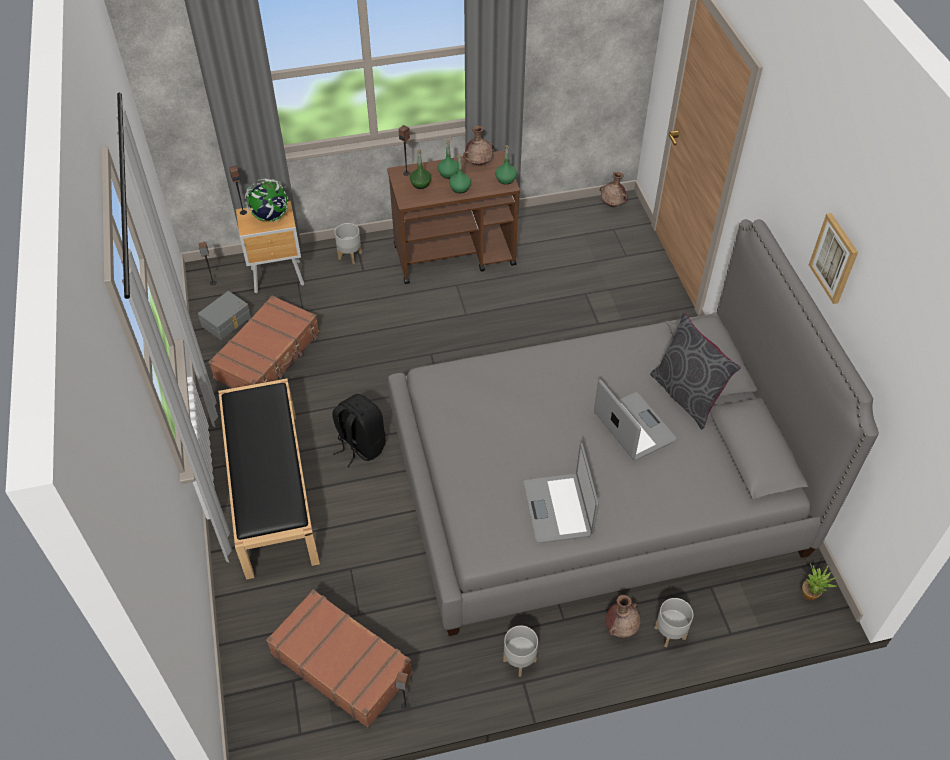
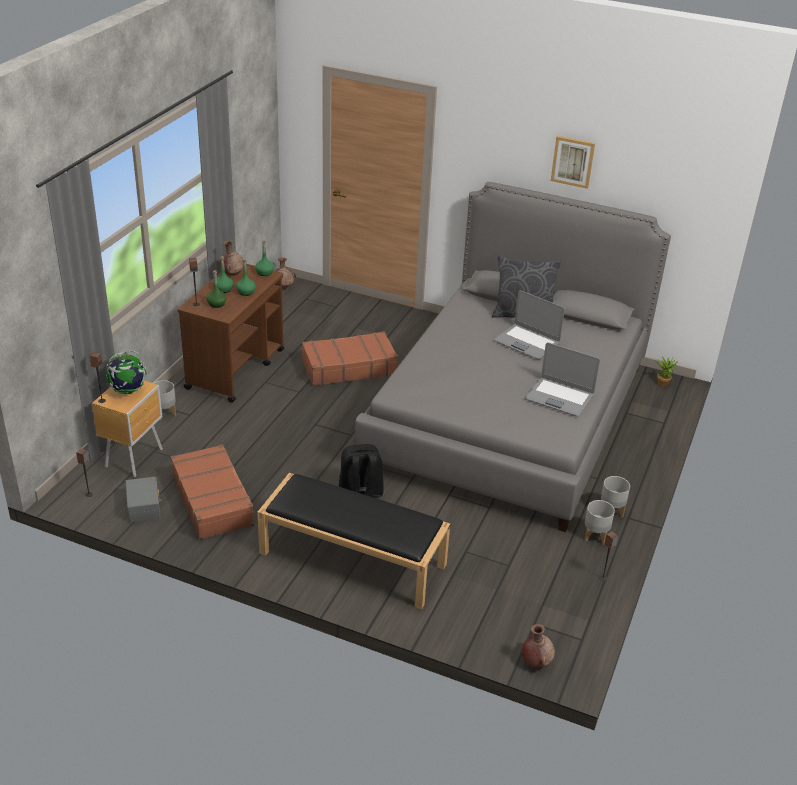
camera: 55 degrees left, 15 degrees down
(342, 663) = (541, 592): brown suitcase -> brown suitcase (348, 367)
(621, 627) = (623, 459): brown vase -> brown vase (536, 661)
(633, 427) = (527, 342): laptop -> laptop turned 150 degrees counterclockwise
(670, 633) = (644, 444): grey planter -> grey planter (596, 536)

